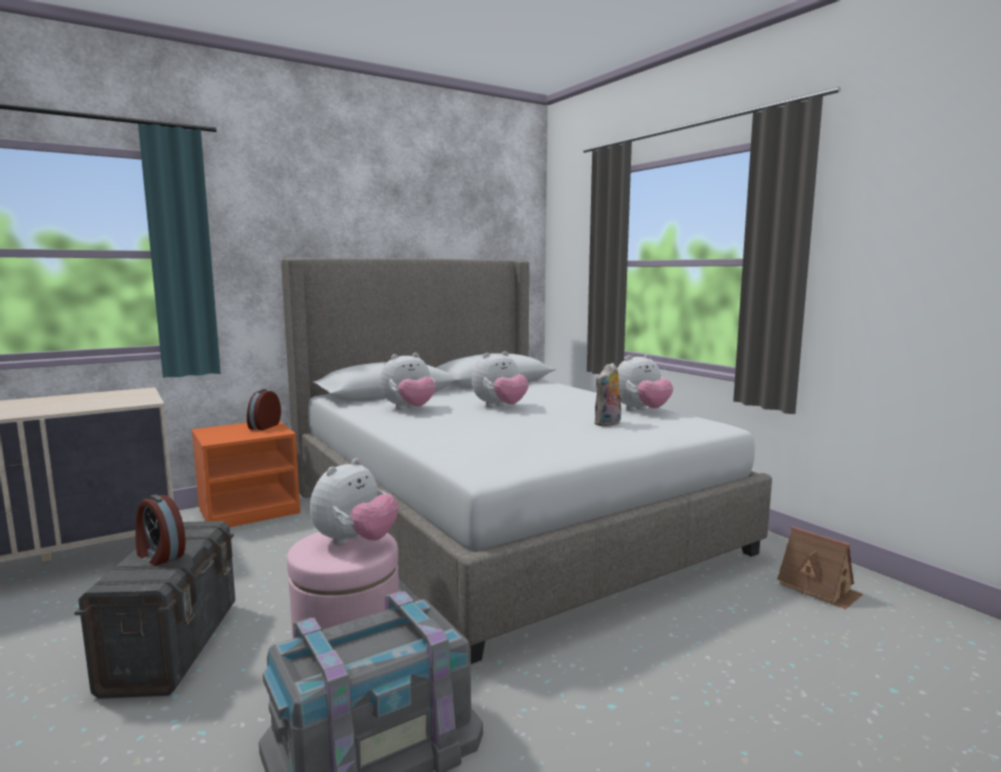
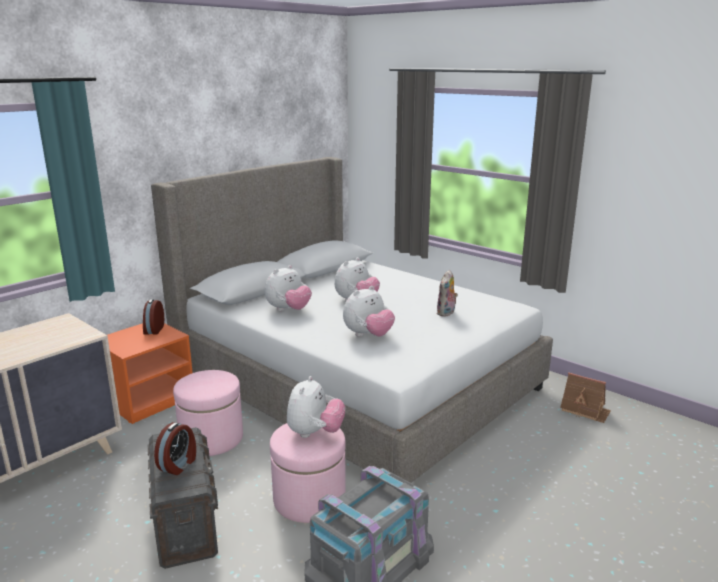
camera: 15 degrees left, 10 degrees up
(159, 555) = (178, 464): alarm clock -> alarm clock turned 90 degrees counterclockwise
(283, 557) = (211, 438): none -> pink ottoman
(641, 411) = (459, 295): plush toy -> plush toy (368, 335)

